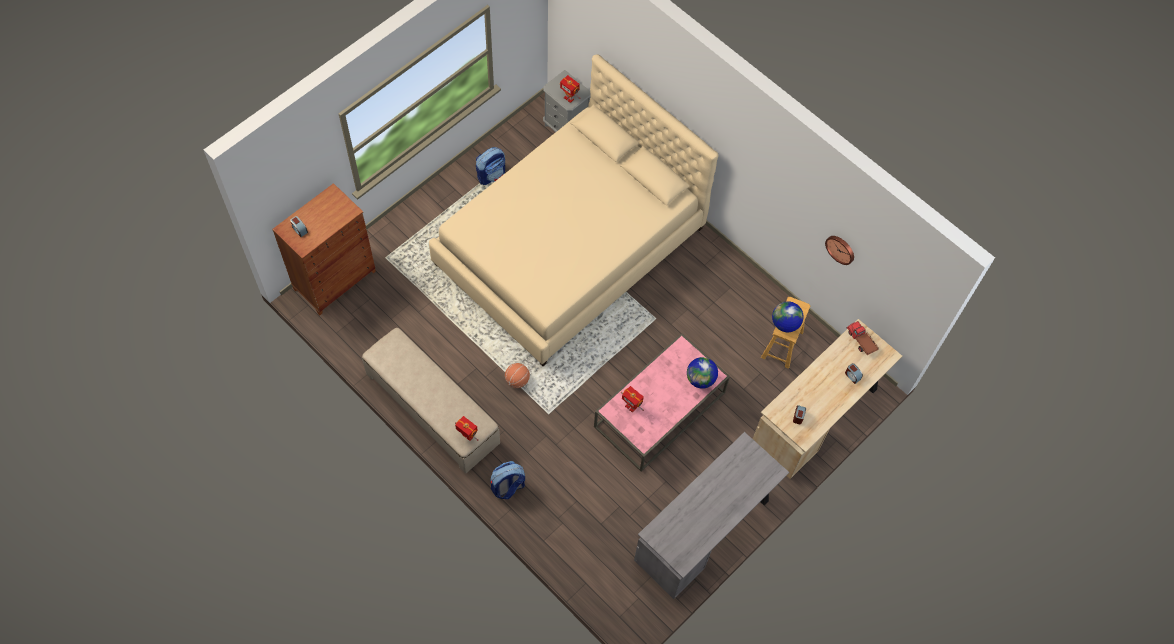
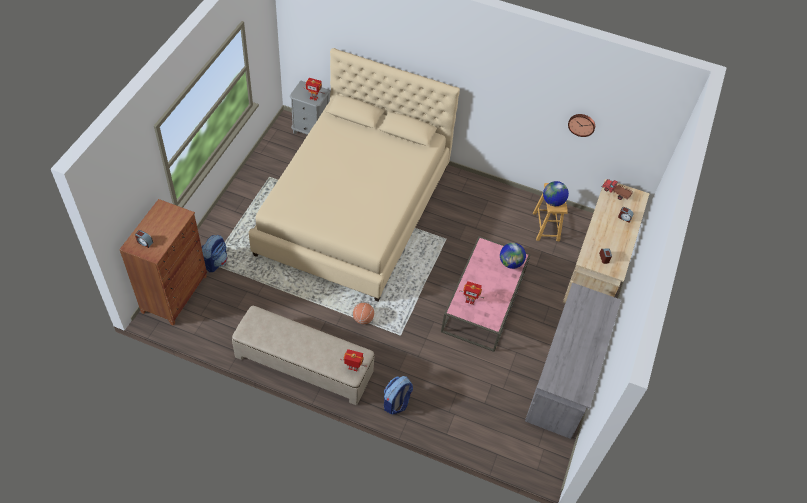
camera: 25 degrees left, 10 degrees down
(491, 175) = (269, 178): backpack -> backpack (216, 262)

